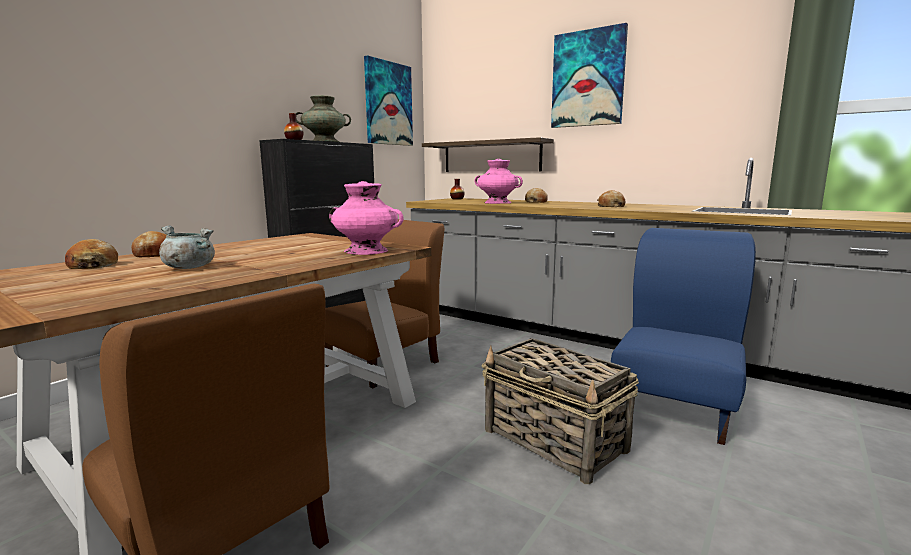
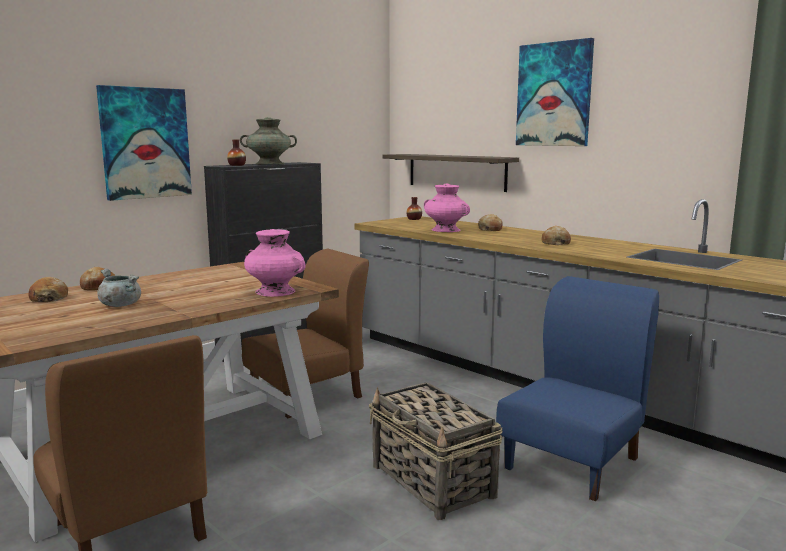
camera: 10 degrees right, 0 degrees up
(388, 104) = (346, 113): picture -> picture (145, 143)

